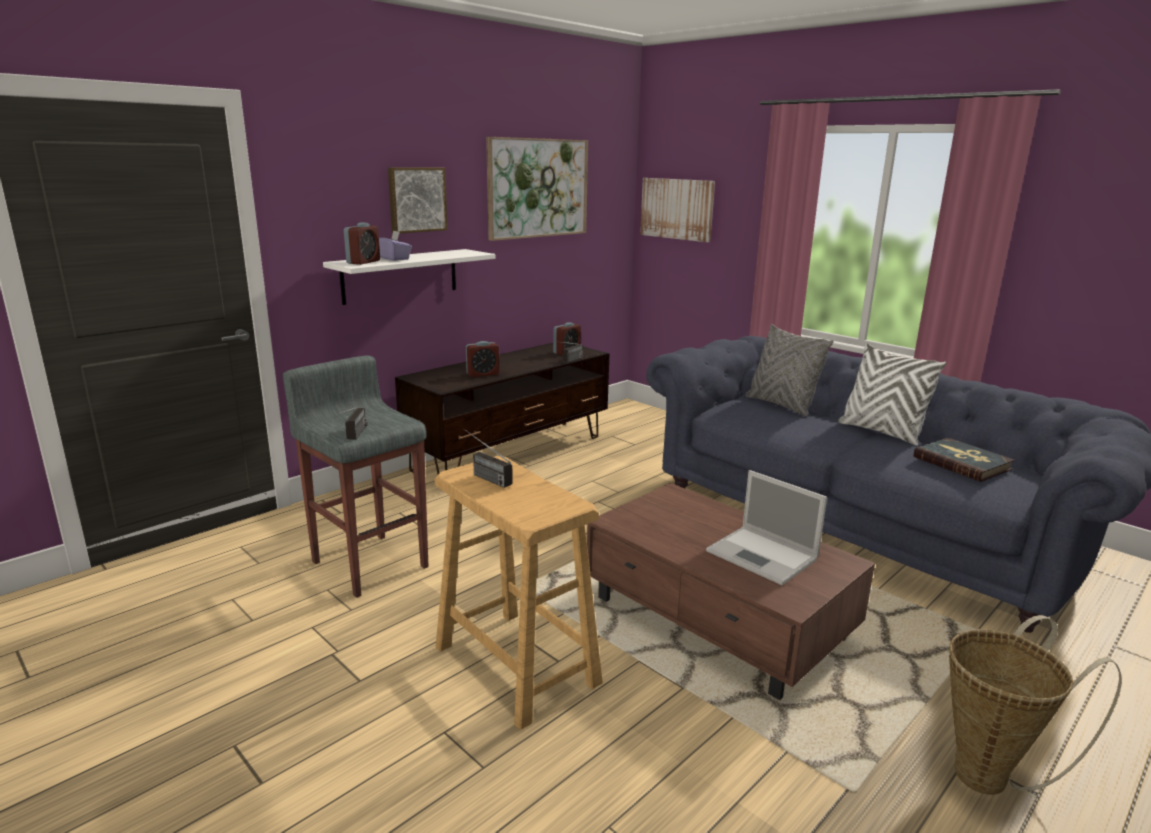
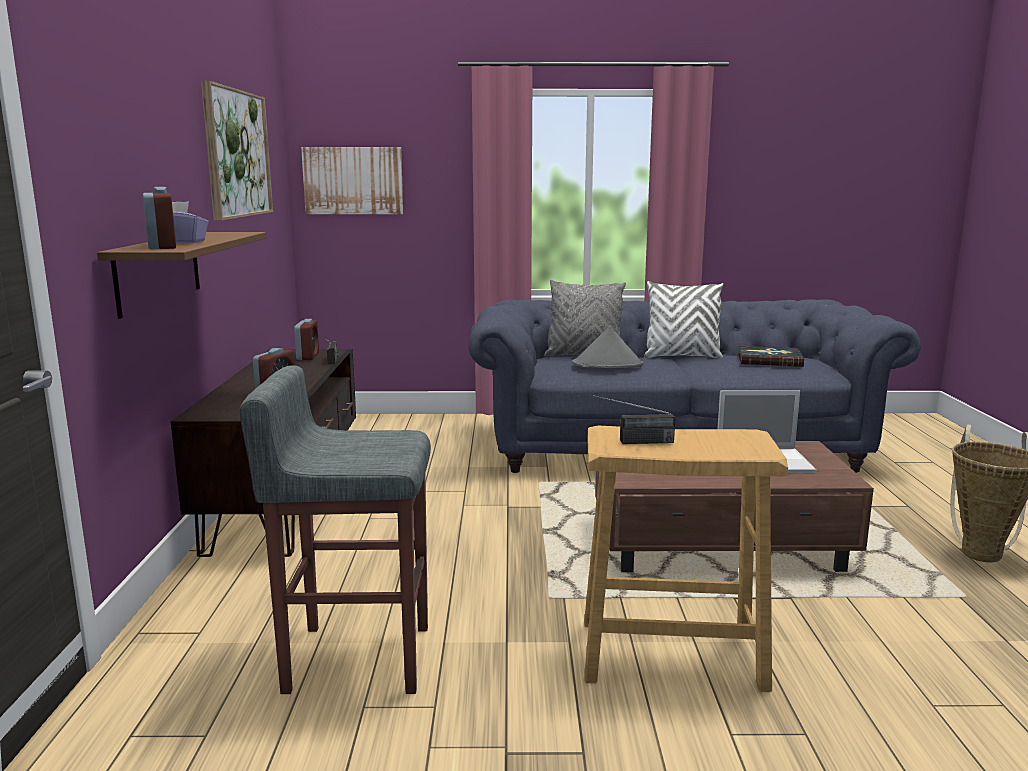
camera: 45 degrees left, 5 degrees down
(355, 436) = (398, 460): radio -> none
(400, 276) = (159, 271): white shelf -> brown shelf
(416, 199) = (161, 160): picture -> none
(775, 419) = (608, 365): none -> grey hat

